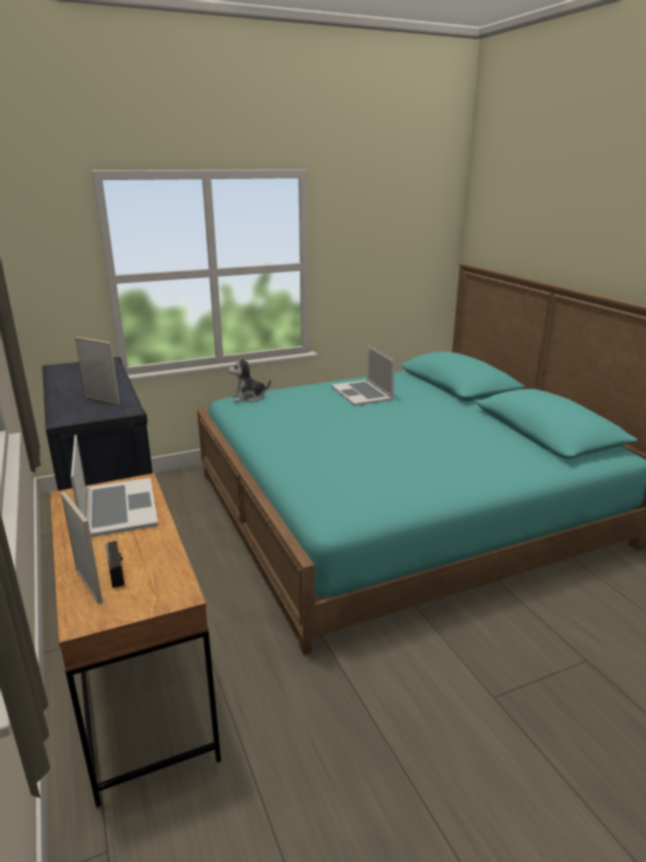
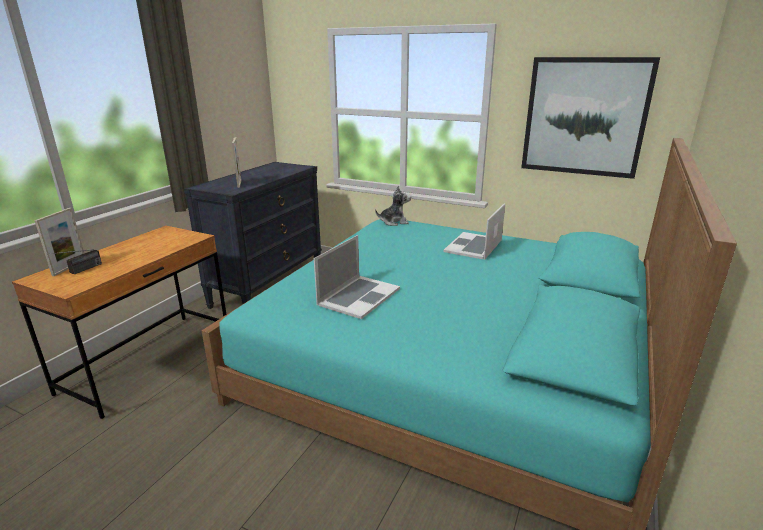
camera: 50 degrees right, 0 degrees up
(118, 507) = (161, 243): laptop -> laptop (358, 296)
(249, 398) = (394, 222): plush toy -> plush toy turned 135 degrees clockwise
(389, 254) = (584, 117): none -> picture

